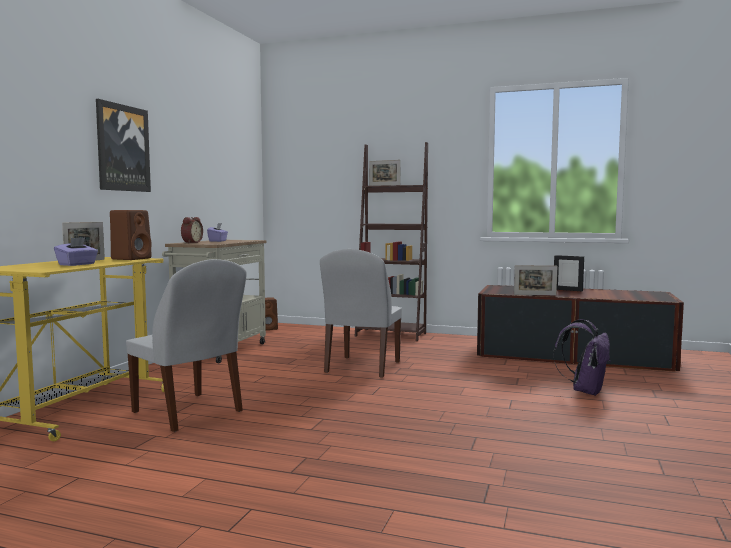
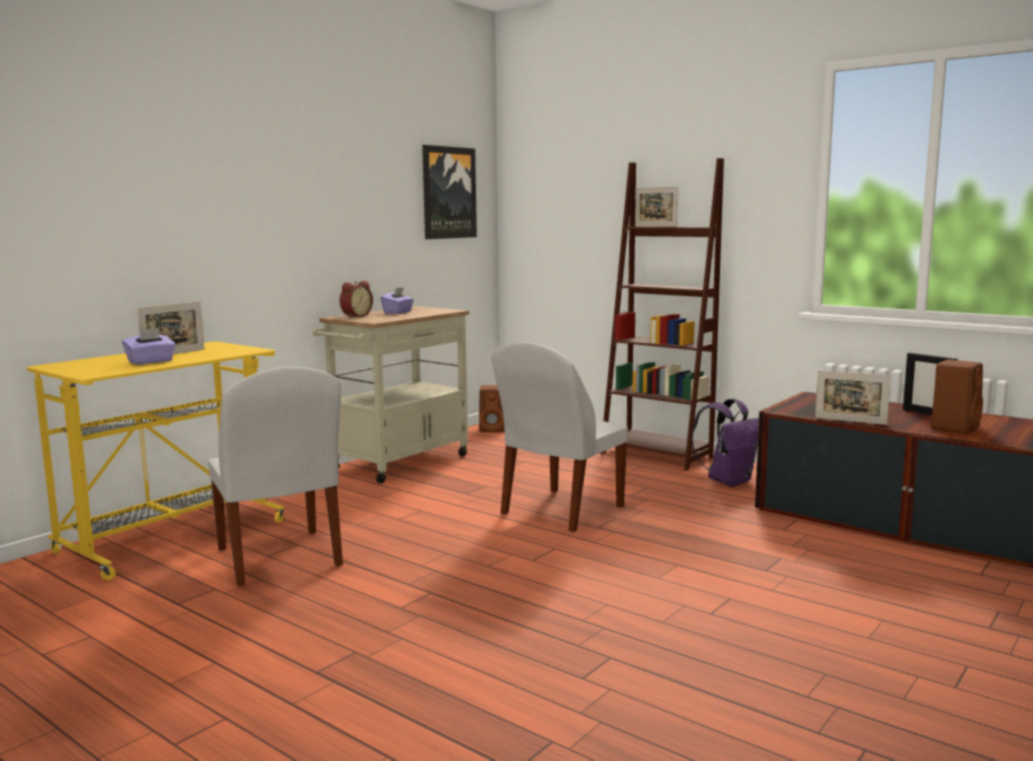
camera: 20 degrees right, 5 degrees up
(122, 148) = (252, 195): picture -> picture (448, 193)
(132, 258) = (237, 349): brown speaker -> brown speaker (954, 427)
(585, 390) = (871, 597): purple backpack -> purple backpack (729, 481)

